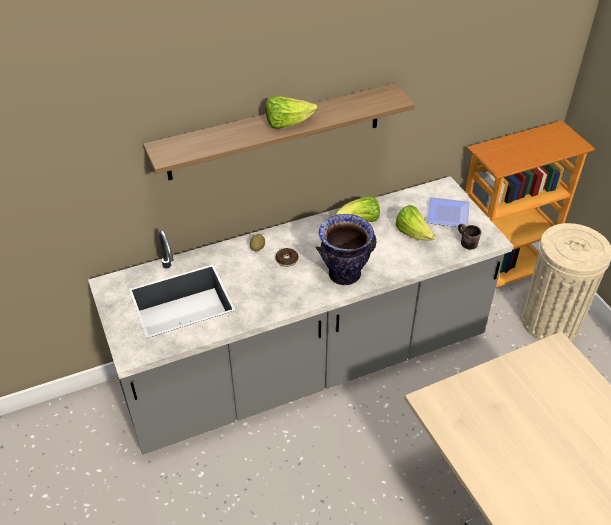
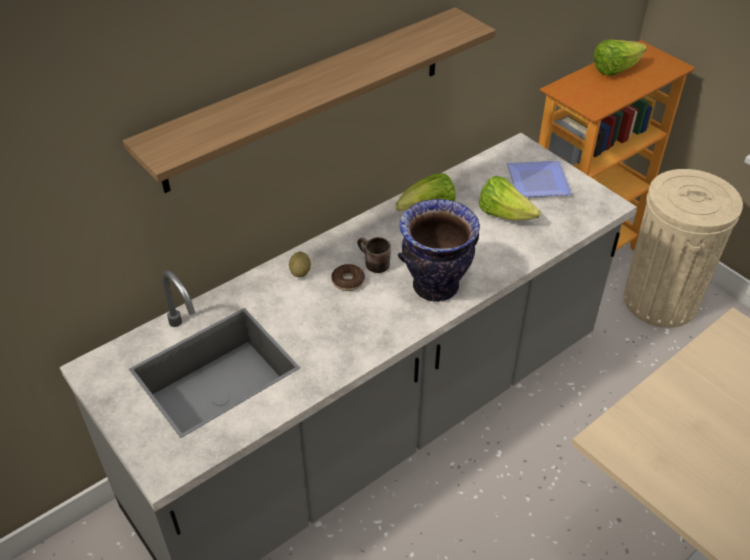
camera: 15 degrees left, 0 degrees up
(287, 124) = (331, 80): lettuce -> lettuce (615, 70)
(465, 242) = (576, 214): brown mug -> brown mug (372, 263)

